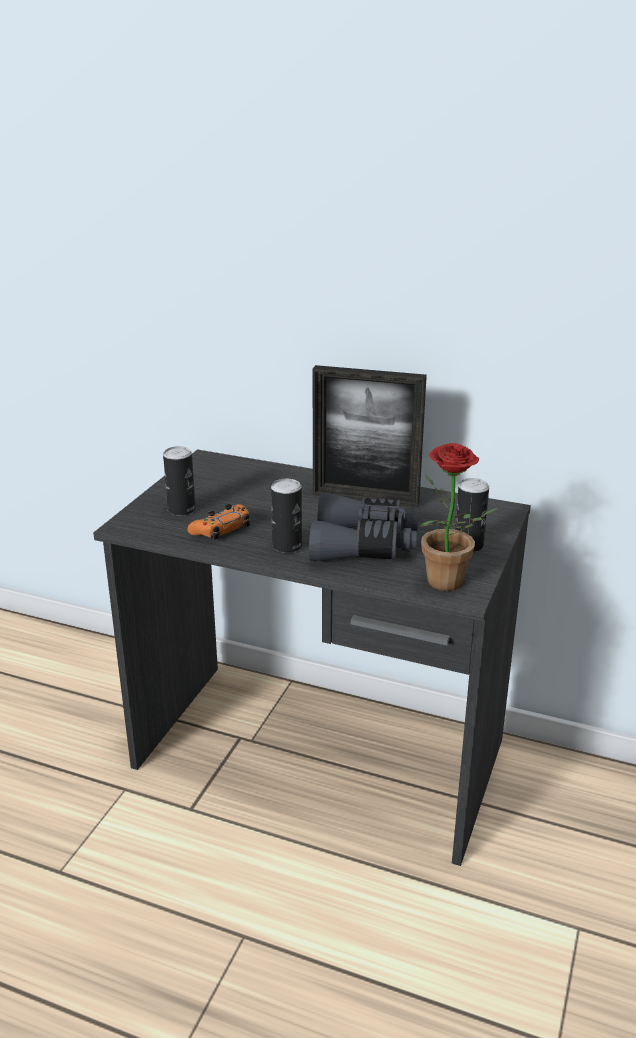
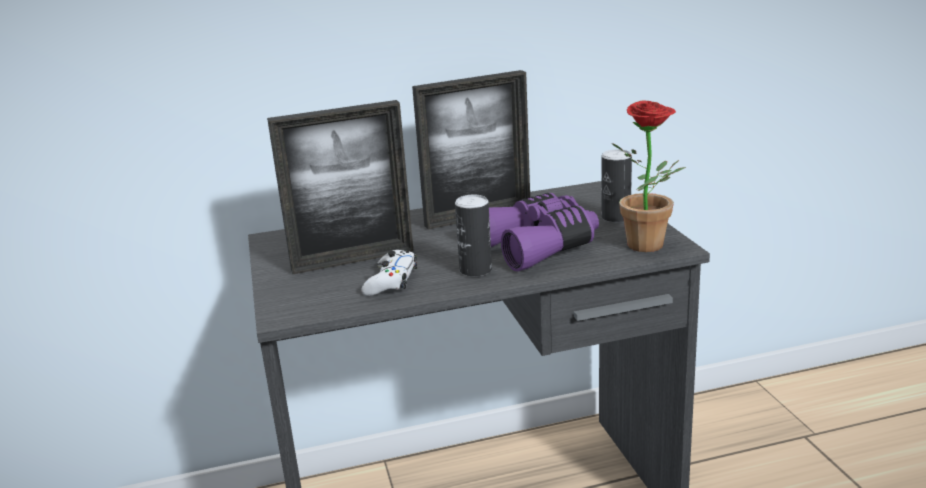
camera: 35 degrees left, 5 degrees down
(181, 509) = (322, 281): can -> none
(221, 529) = (391, 281): orange game controller -> white game controller
(225, 500) = (353, 260): none -> picture frame
(364, 545) = (538, 246): grey binoculars -> purple binoculars

